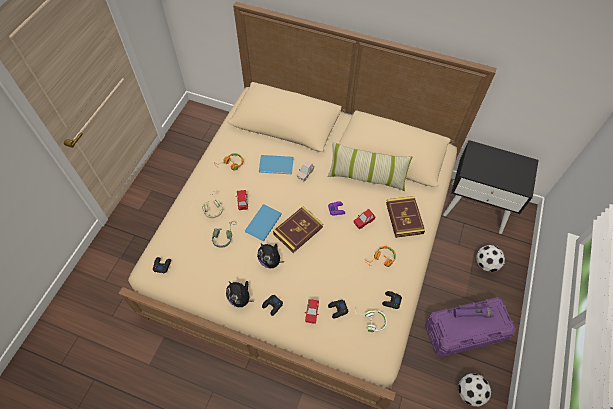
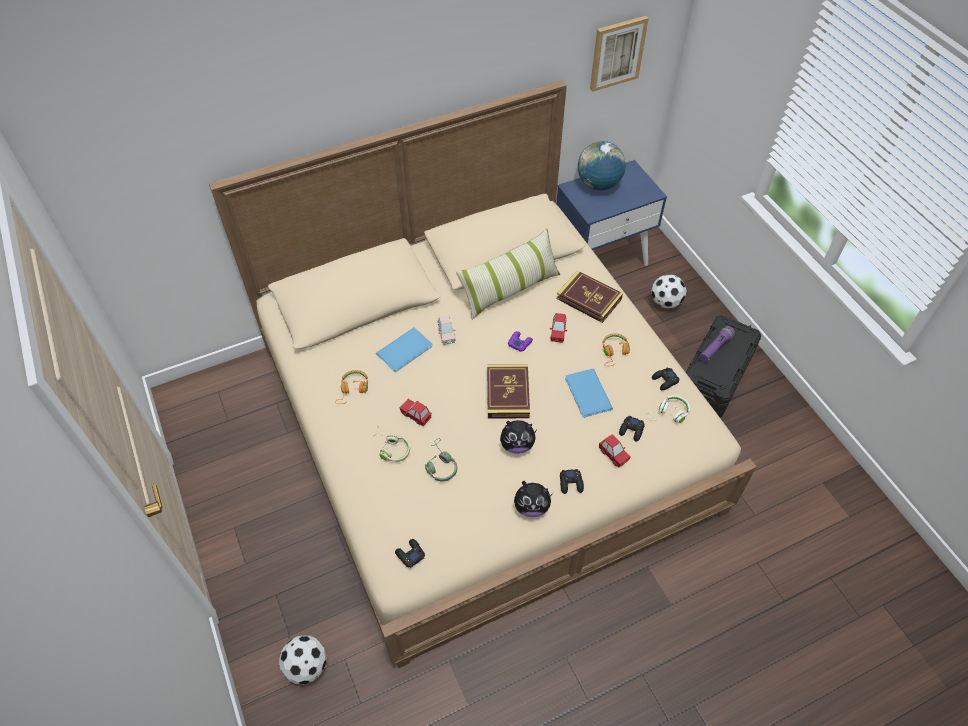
camera: 45 degrees left, 5 degrees down
(262, 223) = (463, 418): blue book -> blue book (587, 395)
(464, 331) = (714, 377): purple storage box -> black storage box
(470, 393) = (775, 424): football -> football (307, 666)
(476, 207) = (601, 257): black nightstand -> blue nightstand
(495, 158) = (598, 184): none -> globe
(554, 73) = (617, 53): none -> picture

